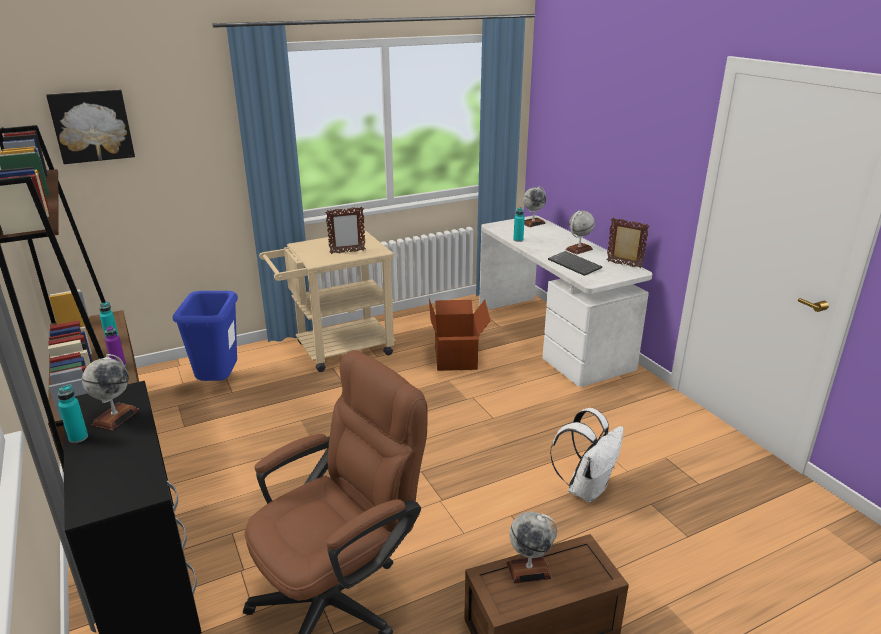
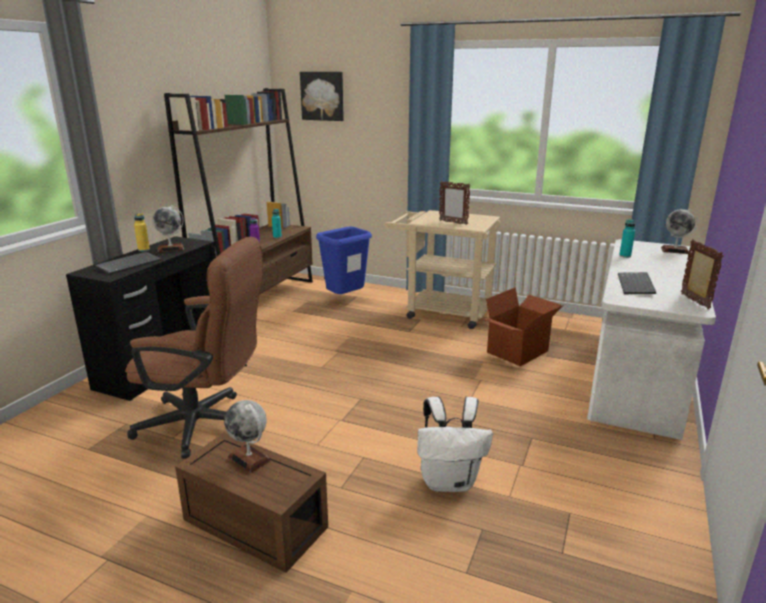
camera: 50 degrees right, 5 degrees down
(78, 438) = (144, 250): turquoise bottle -> yellow bottle
(121, 465) = (129, 264): none -> keyboard
(579, 249) = (673, 278): globe -> none

